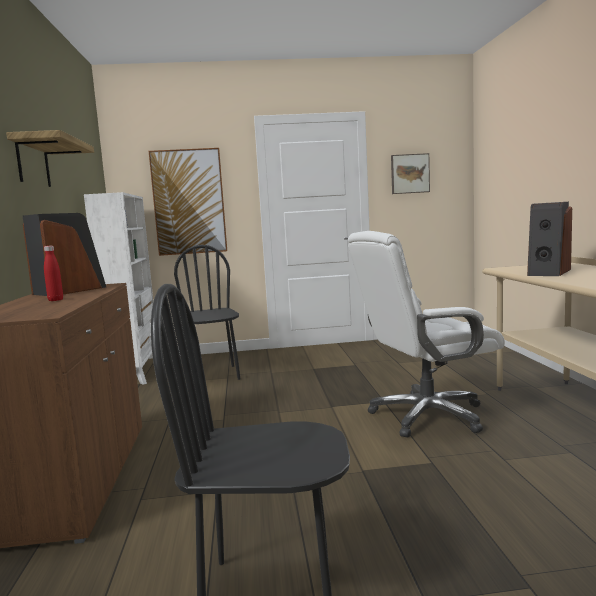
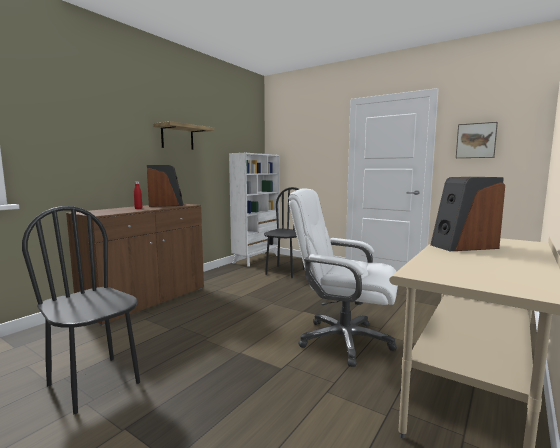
camera: 40 degrees right, 0 degrees up
(189, 202) = (305, 159): picture -> none

